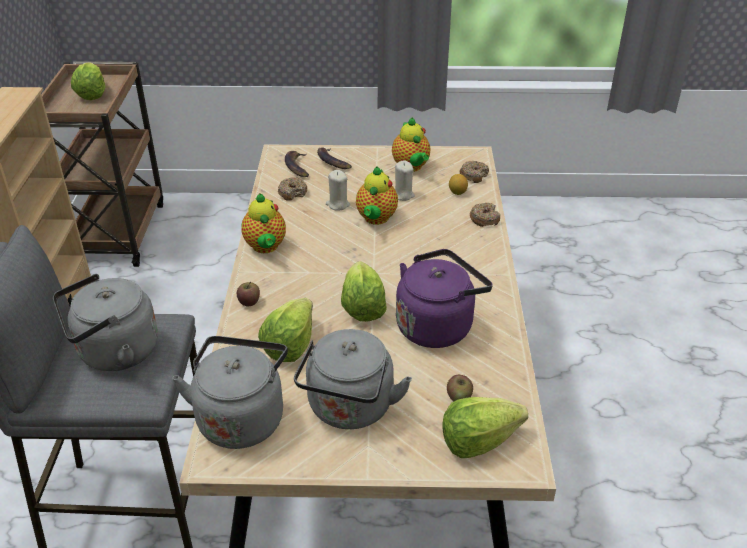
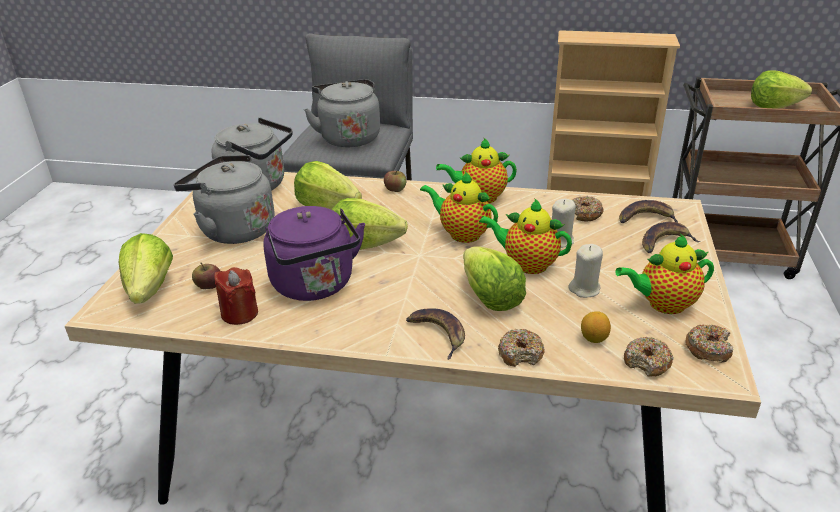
camera: 100 degrees right, 5 degrees down
(334, 253) = (461, 233): none -> teapot
(425, 234) = (489, 297): none -> lettuce
(452, 156) = (708, 349): none -> donut
(477, 253) = (438, 334): none -> banana
(492, 363) = (239, 313): none -> red candle

